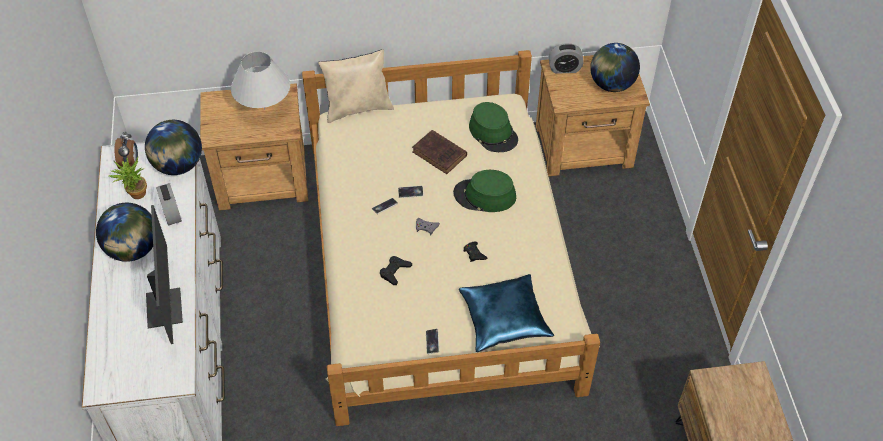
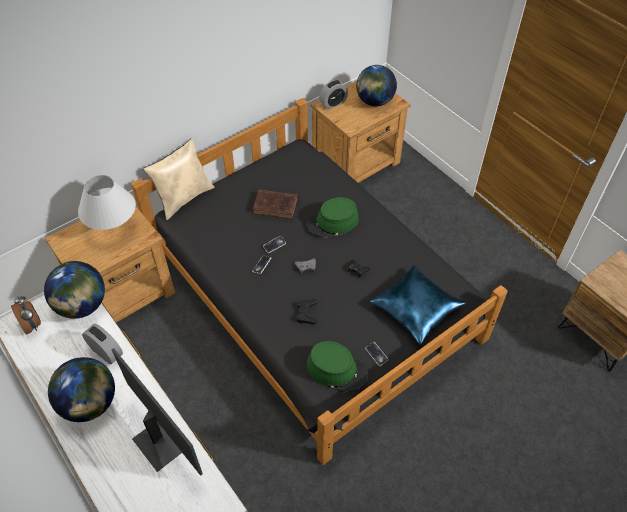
camera: 30 degrees left, 0 degrees up
(135, 195) = (57, 352): potted plant -> none
(440, 262) = (313, 292): beige bed -> black bed
(493, 133) = (305, 173): green hat -> green hat (337, 369)

